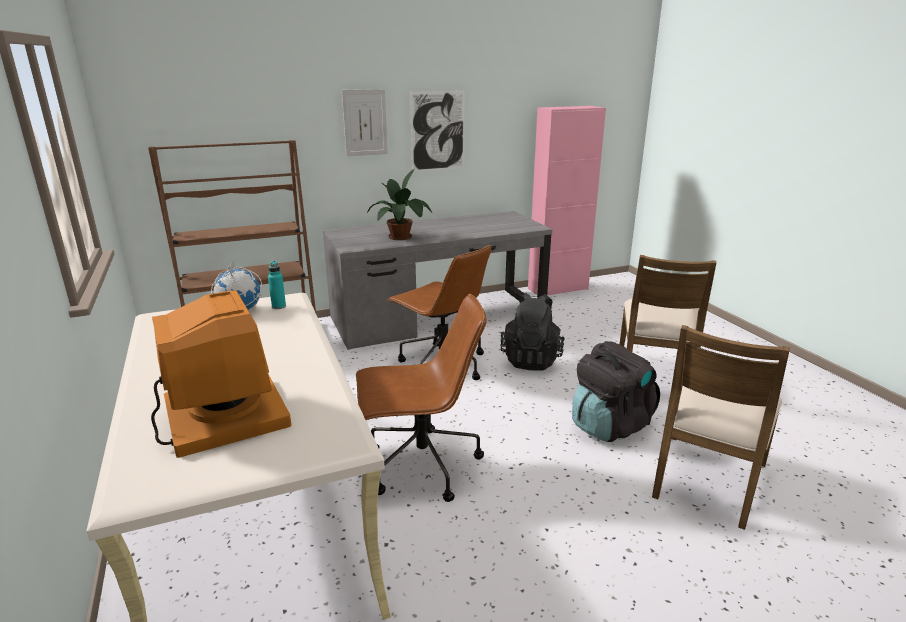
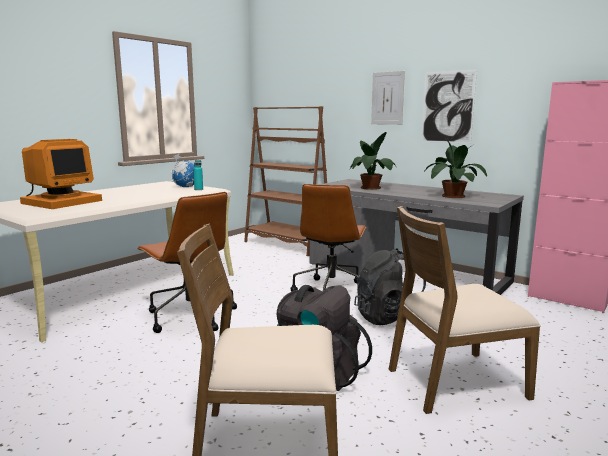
camera: 60 degrees right, 10 degrees down
(487, 226) = (451, 196): none -> potted plant

